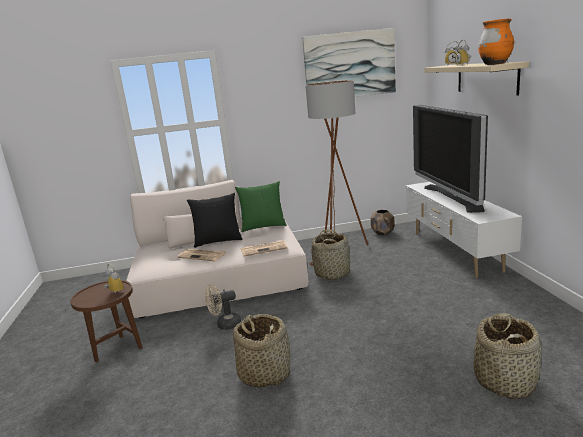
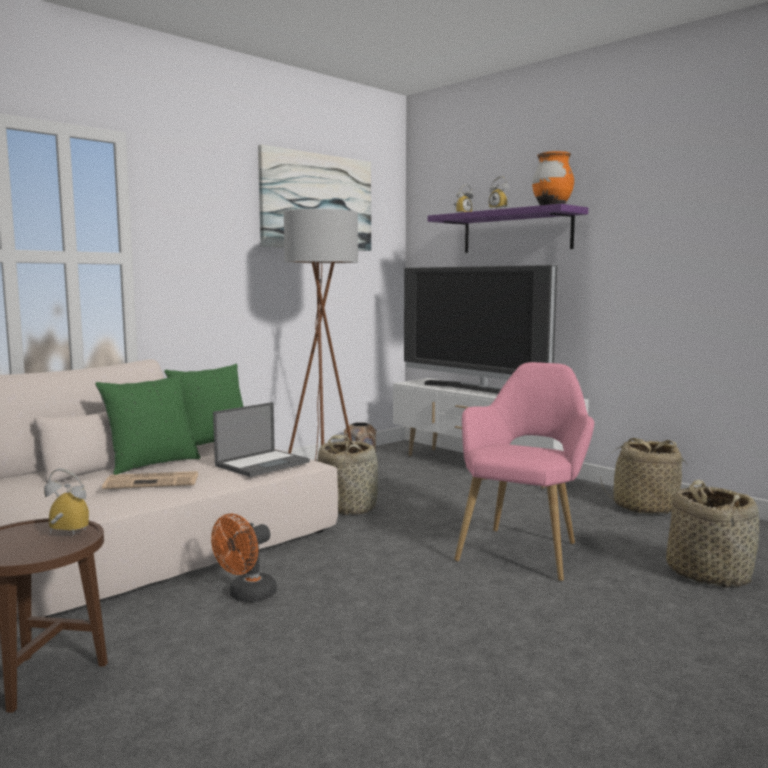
camera: 35 degrees left, 10 degrees down
(218, 241) = (152, 464): black pillow -> green pillow
(225, 325) = (247, 596): beige fan -> orange fan
(264, 248) = (263, 463): newspaper -> laptop
(264, 373) = (406, 639): basket -> basket (644, 508)
(398, 328) = (524, 549): none -> pink armchair
(486, 78) = (516, 232): beige shelf -> purple shelf

